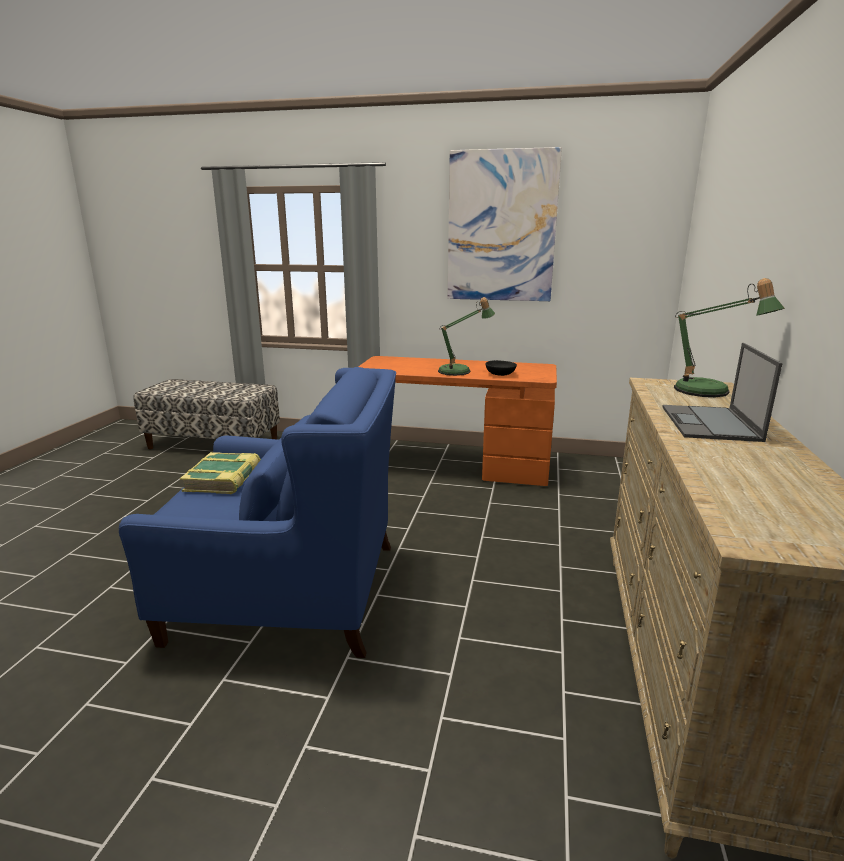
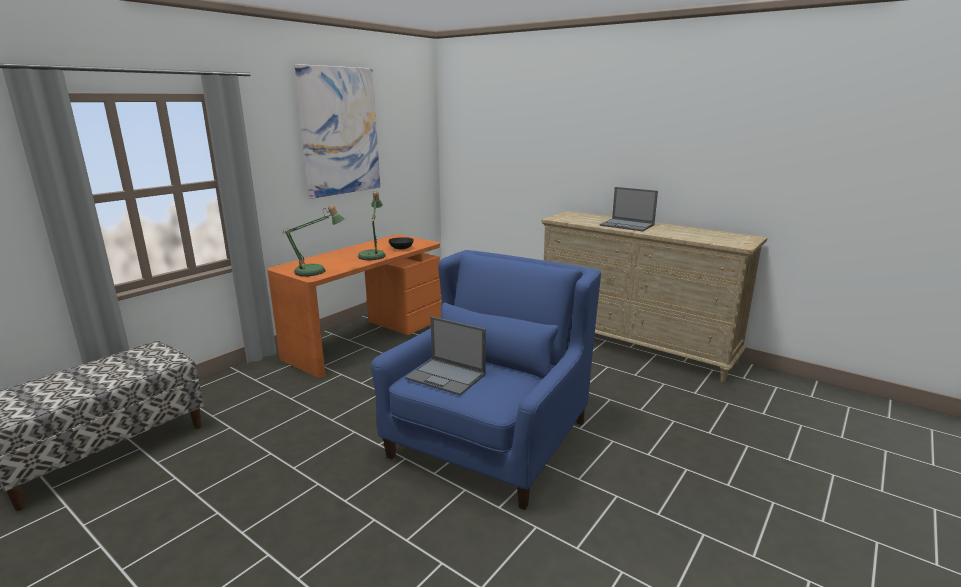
camera: 65 degrees left, 0 degrees up
(224, 479) = (446, 376): book -> laptop
(708, 393) = (582, 216): table lamp -> table lamp (315, 272)

